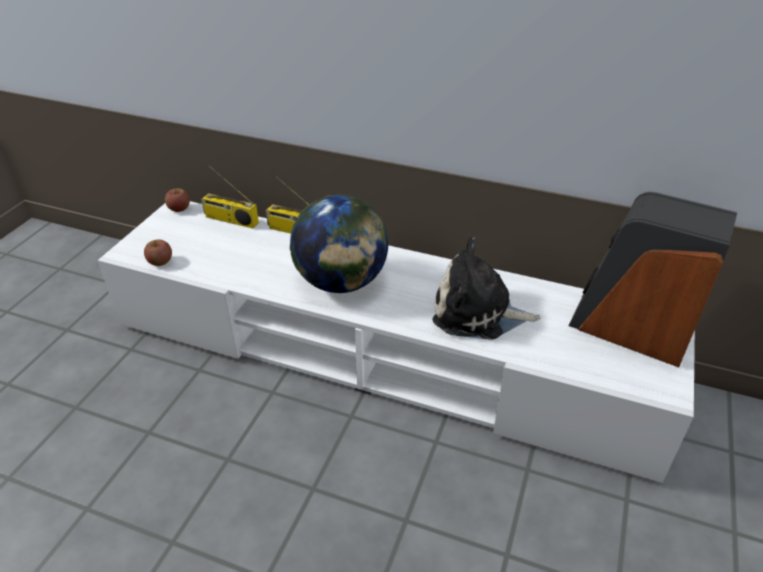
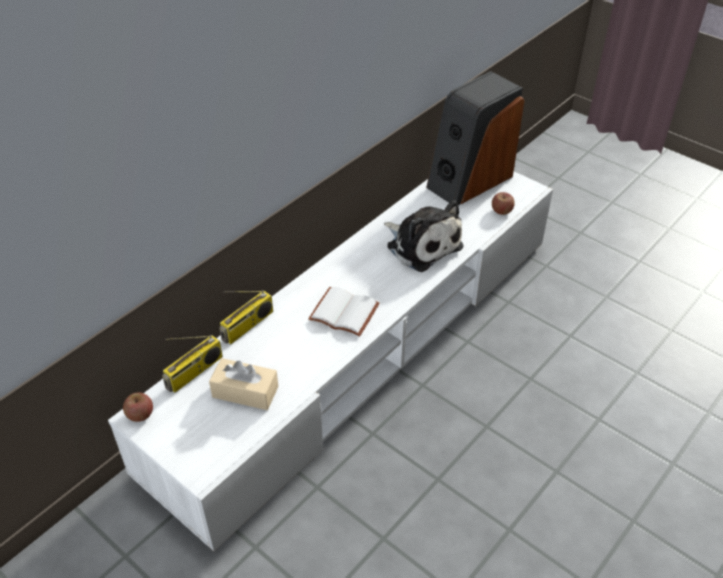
camera: 70 degrees left, 5 degrees up
(160, 261) = (238, 441): apple -> apple (501, 211)
(216, 251) = (245, 392): none -> beige tissue box
(341, 283) = (346, 312): globe -> white book
(478, 313) = (422, 245): plush toy -> plush toy turned 75 degrees counterclockwise

